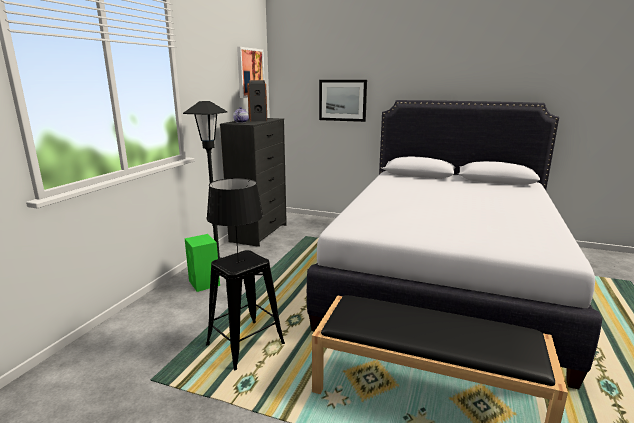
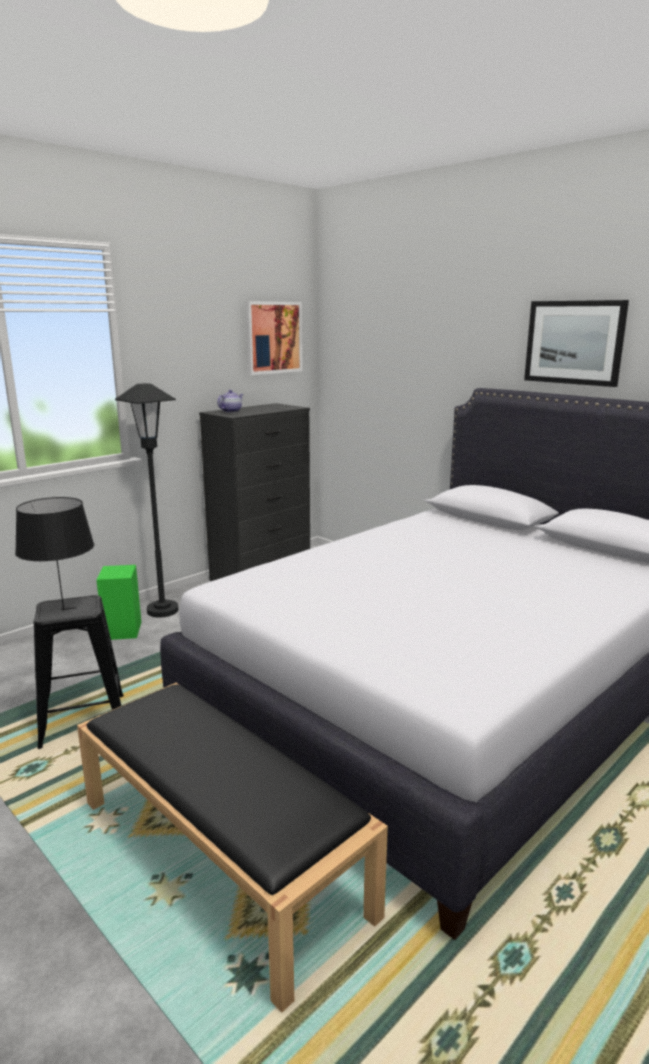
camera: 25 degrees right, 0 degrees up
(258, 119) = (267, 408): speaker -> none
(342, 100) = (408, 383): picture -> picture (574, 342)

